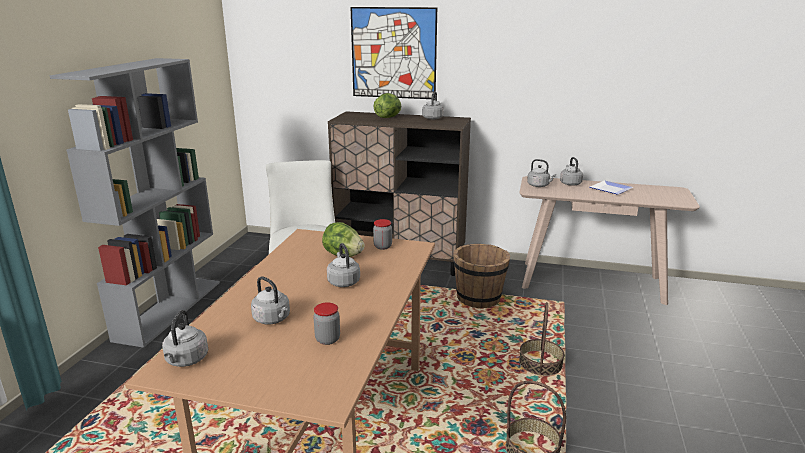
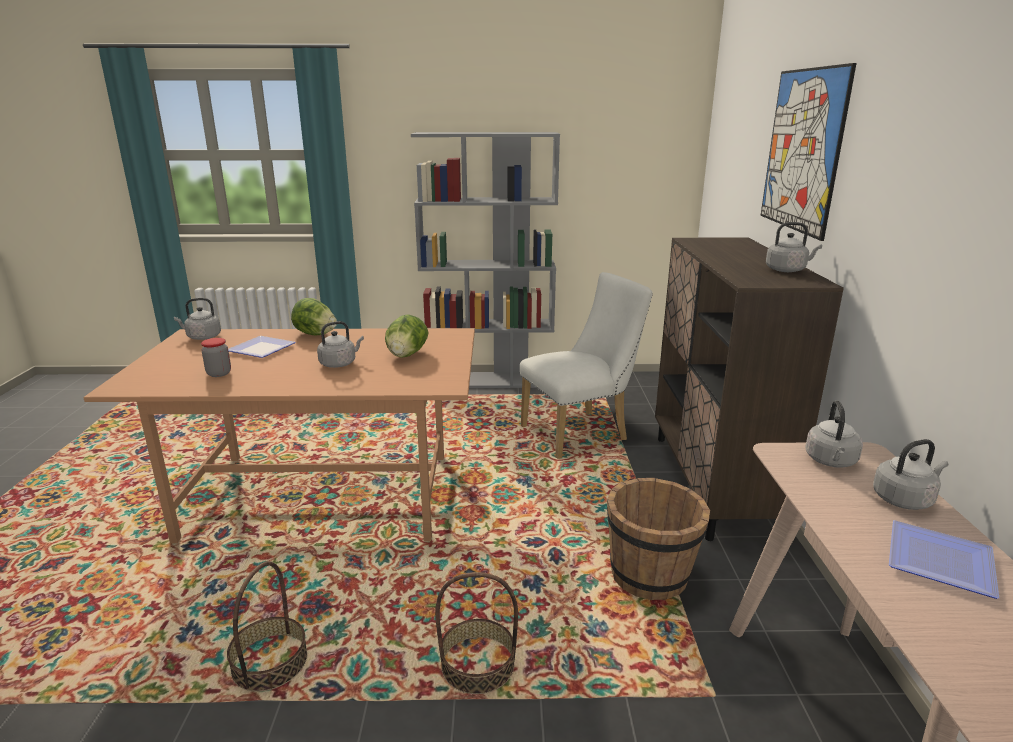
camera: 75 degrees right, 0 degrees up
(273, 319) = (261, 350): grey kettle -> plate
(382, 246) = (439, 369): jar -> none
(388, 117) = (744, 253): lettuce -> lettuce (315, 334)

